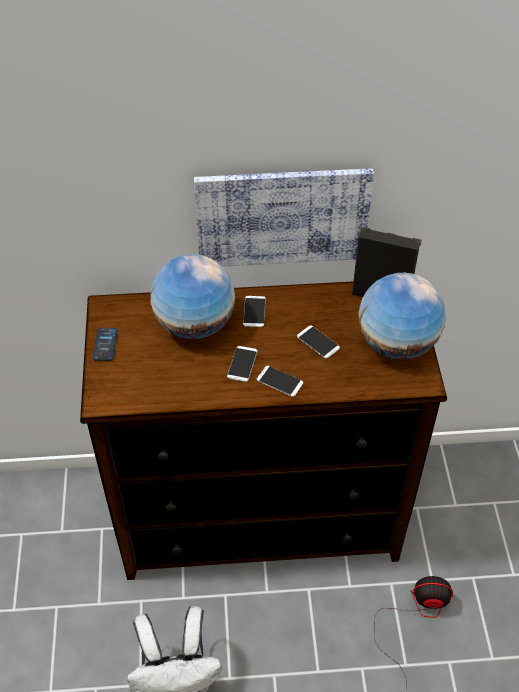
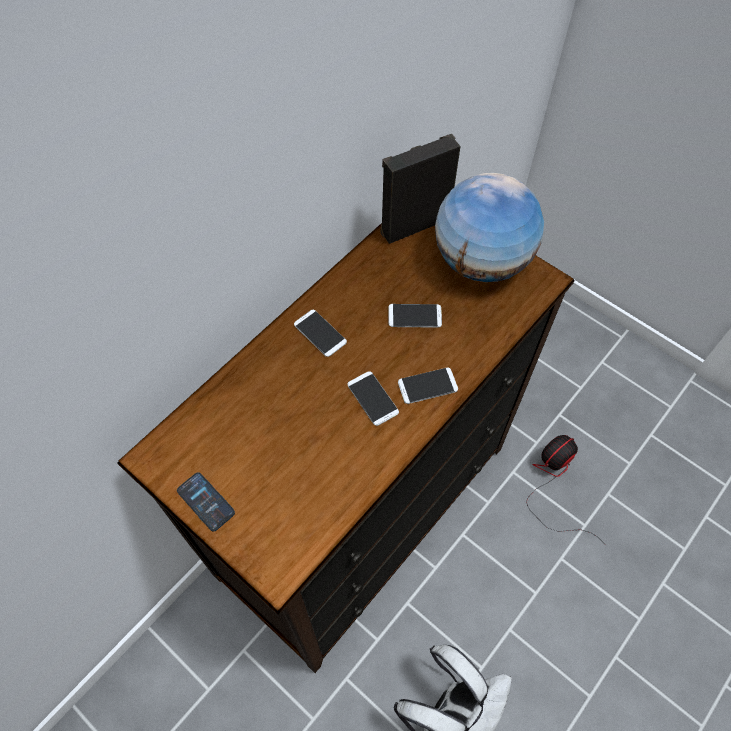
camera: 45 degrees left, 10 degrees up
(194, 324) = (276, 396): globe -> none
(282, 216) = (295, 204): picture -> none

